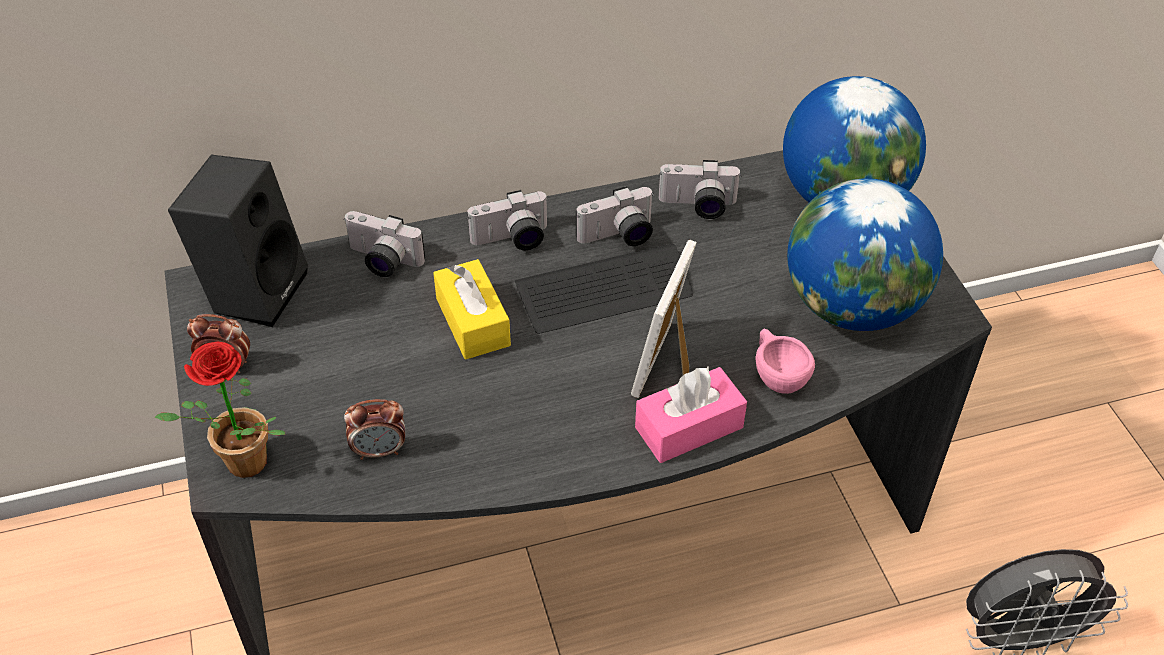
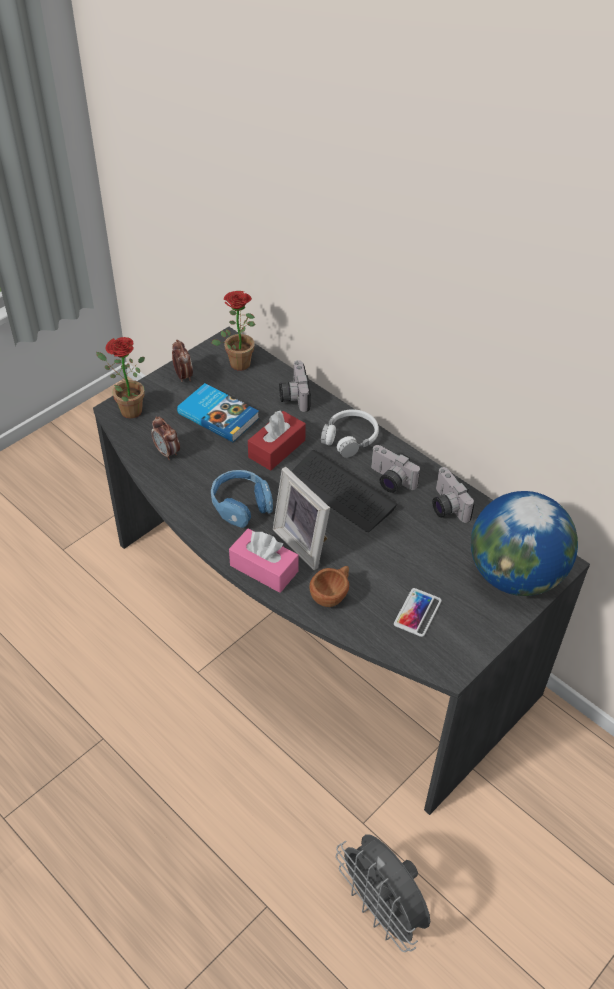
camera: 60 degrees right, 0 degrees up
(254, 289) = (239, 361): black speaker -> potted plant
(350, 358) = (219, 415): none -> book
(473, 322) = (277, 449): yellow tissue box -> red tissue box
(512, 240) = (350, 438): camera -> white headphones
(552, 404) = (241, 504): none -> blue headphones
(670, 365) = (304, 542): picture frame -> picture frame turned 120 degrees counterclockwise
(777, 375) = (332, 594): pink cup -> brown cup
(852, 307) = (417, 612): globe -> phone

